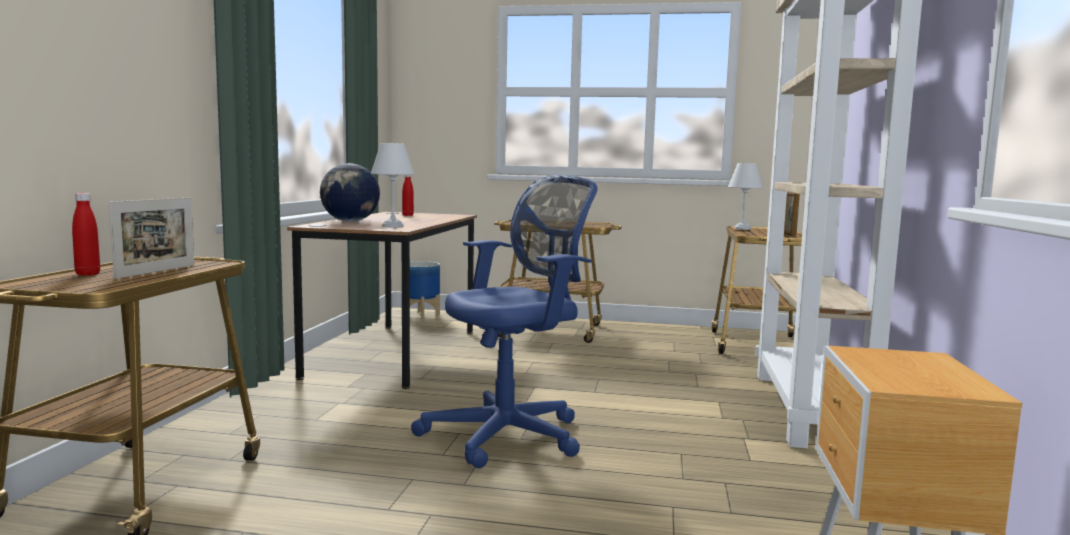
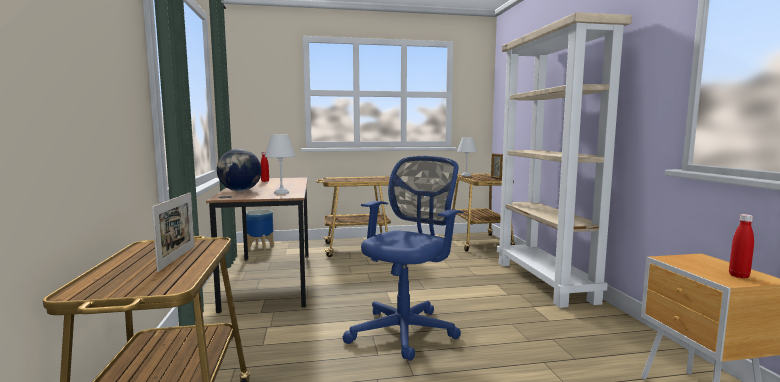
camera: 20 degrees left, 0 degrees up
(88, 274) = (121, 269): red bottle -> red bottle (738, 276)

